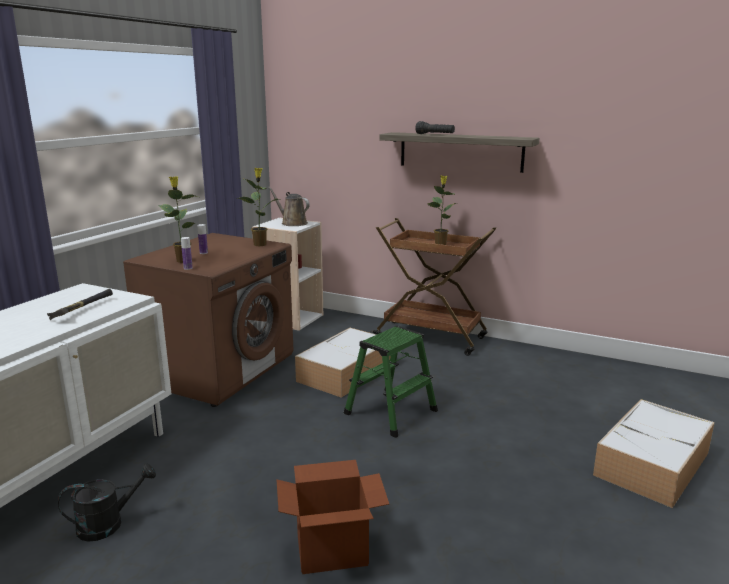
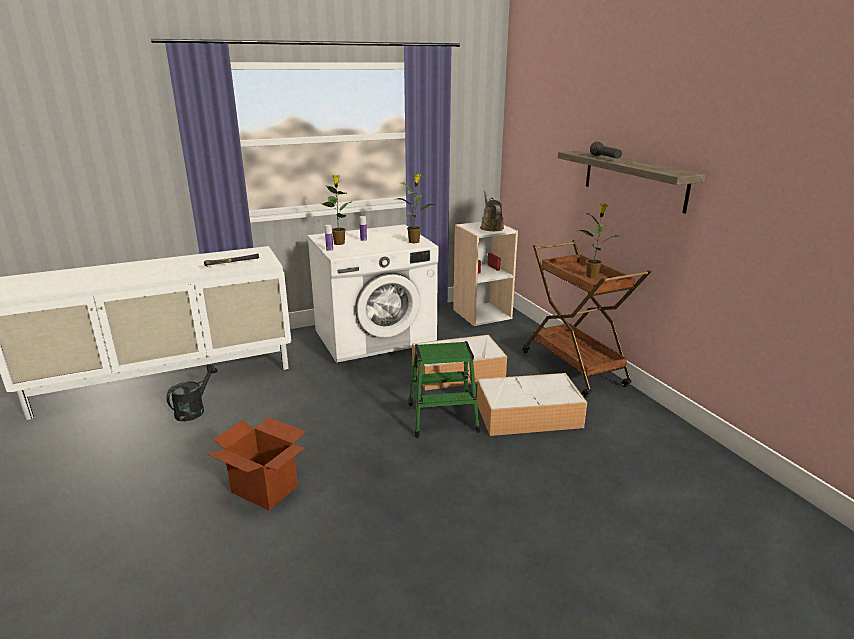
camera: 40 degrees right, 5 degrees up
(108, 524) = (194, 410): black watering can -> black watering can turned 75 degrees counterclockwise
(223, 372) = (376, 341): brown washing machine -> white washing machine
(652, 465) = (600, 575): storage box -> storage box (527, 415)

